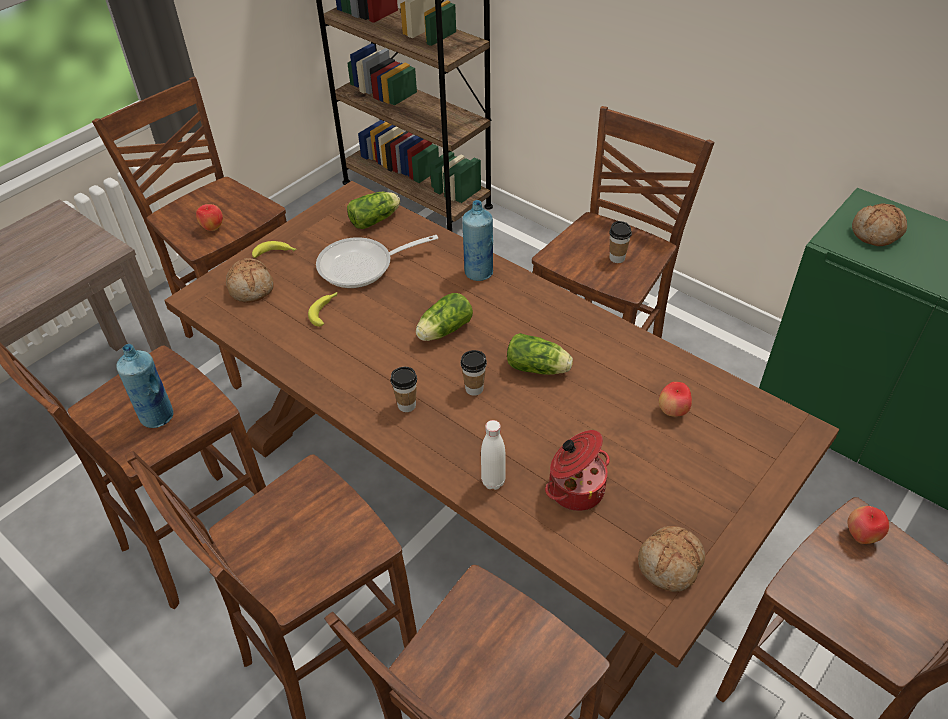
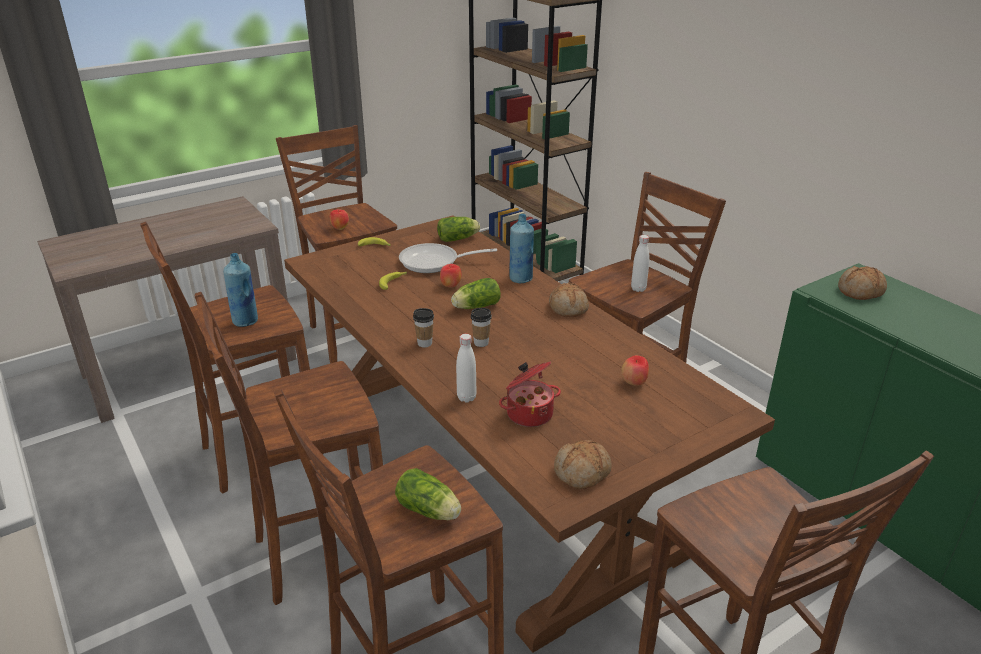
camera: 15 degrees right, 15 degrees down
(251, 287) = (348, 262): bread -> bread (568, 308)
(539, 368) = (538, 340): lettuce -> lettuce (430, 511)
(617, 258) = (638, 289): cup -> white bottle
(861, 536) = (762, 492): apple -> apple (450, 286)

